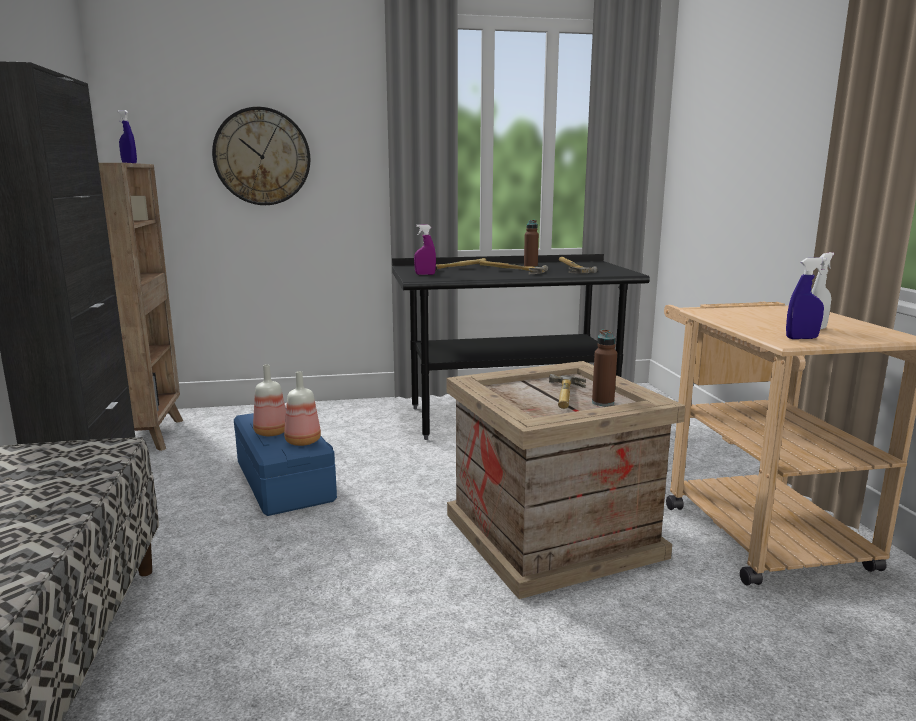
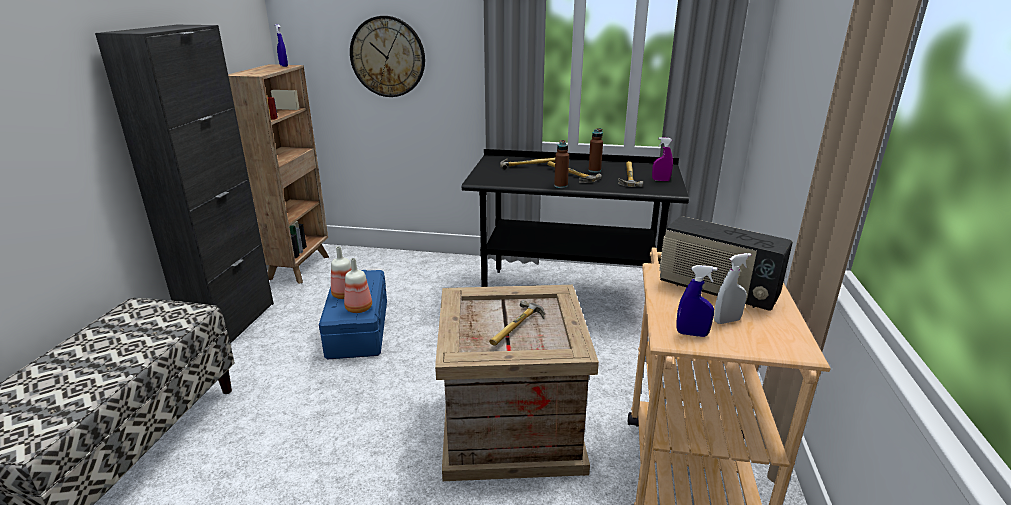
camera: 20 degrees right, 10 degrees up
(425, 274) = (492, 173): purple spray bottle -> purple spray bottle (661, 180)
(603, 403) = (539, 341): brown bottle -> brown bottle (561, 186)
(775, 316) = (716, 291): none -> radio

